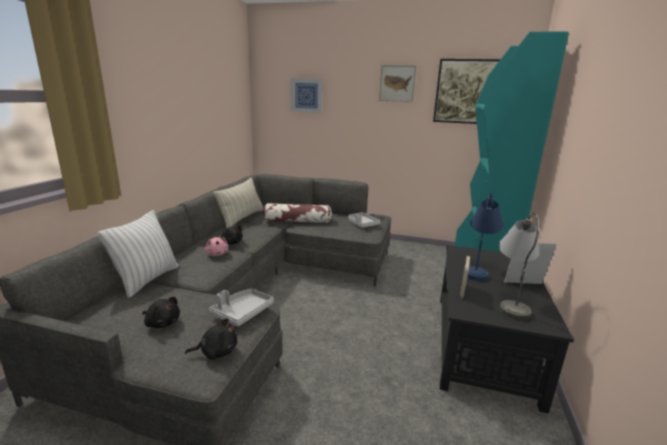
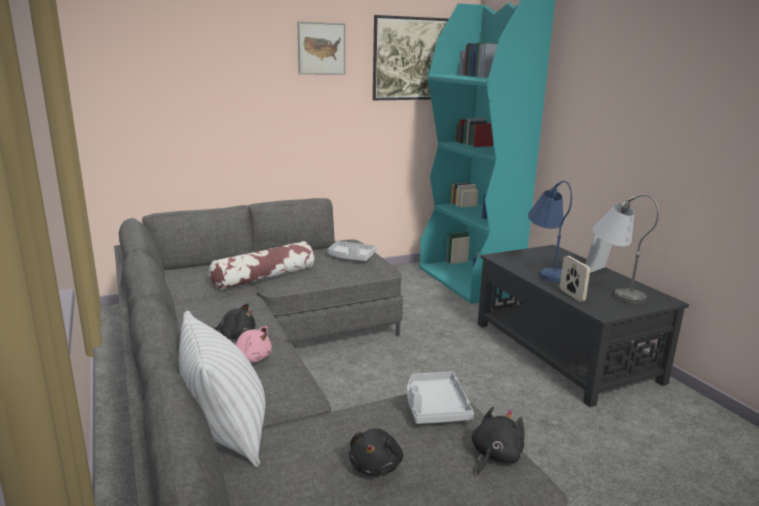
camera: 40 degrees left, 0 degrees up
(162, 323) = (376, 465): black plush toy -> black plush toy turned 120 degrees clockwise
(242, 218) = (174, 298): pillow -> none
(306, 95) = (178, 69): picture -> none

